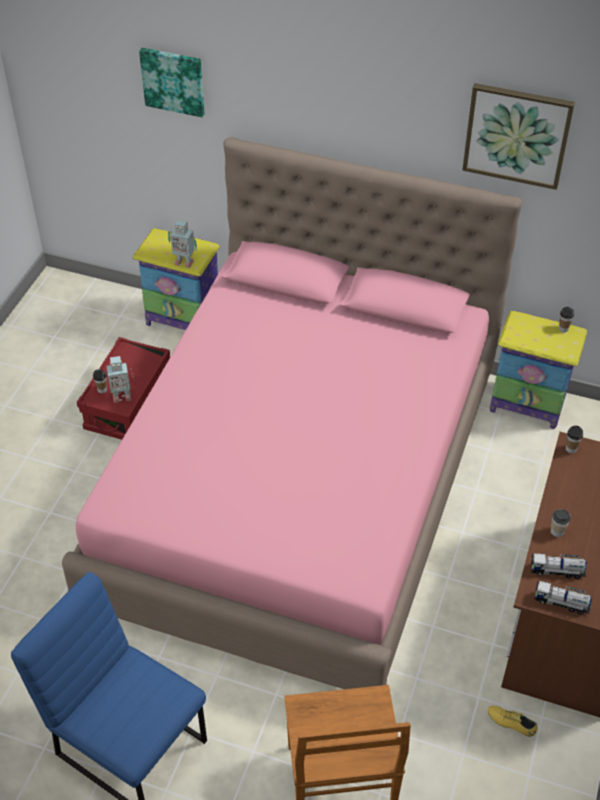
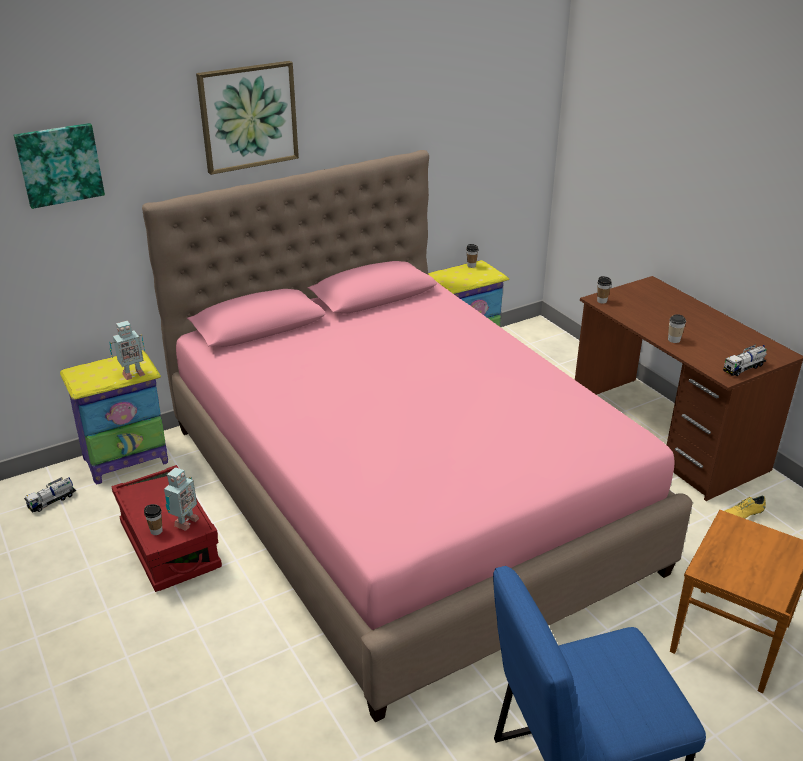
camera: 50 degrees left, 15 degrees down
(517, 135) = (404, 92): picture -> picture (248, 116)
(557, 571) = (711, 356): toy truck -> toy truck (52, 501)

